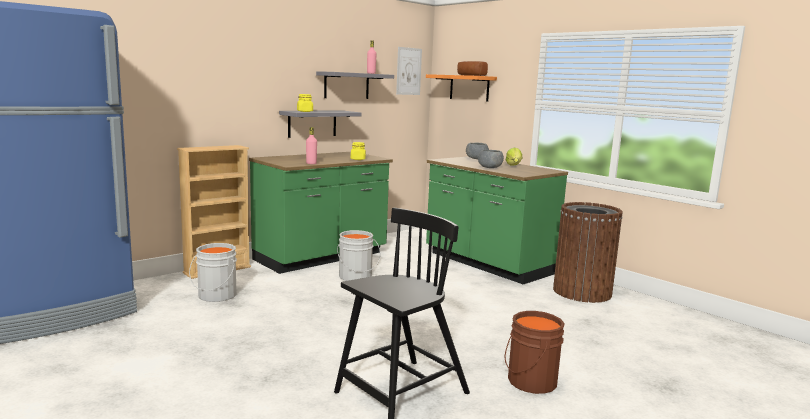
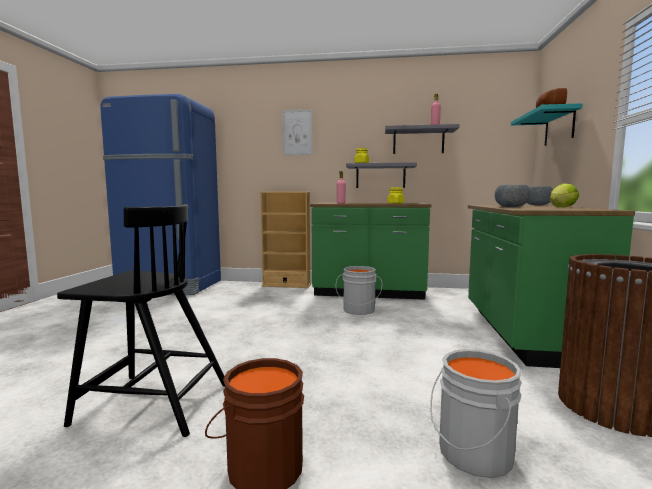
camera: 50 degrees right, 5 degrees down
(216, 296) = (247, 297): grey bucket -> grey bucket (471, 453)
(408, 71) = (499, 123): picture -> picture (297, 132)
(469, 88) = (559, 127): orange shelf -> turquoise shelf

